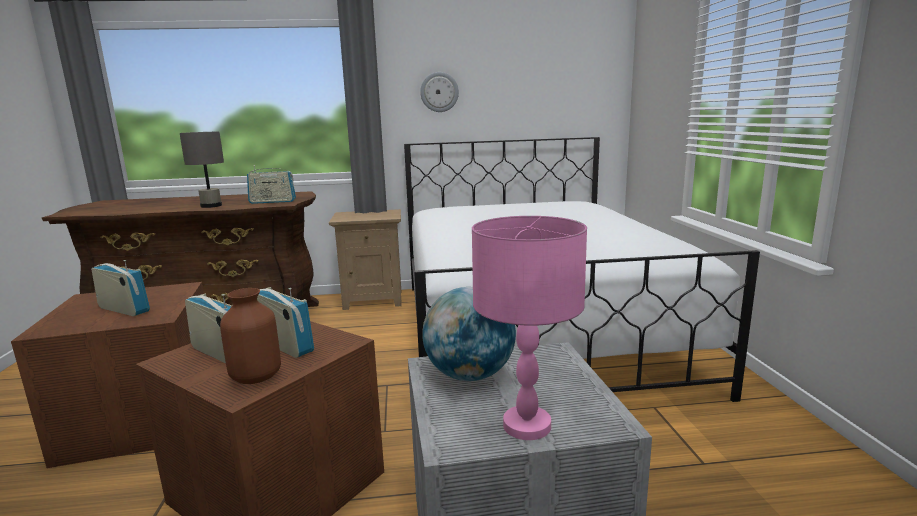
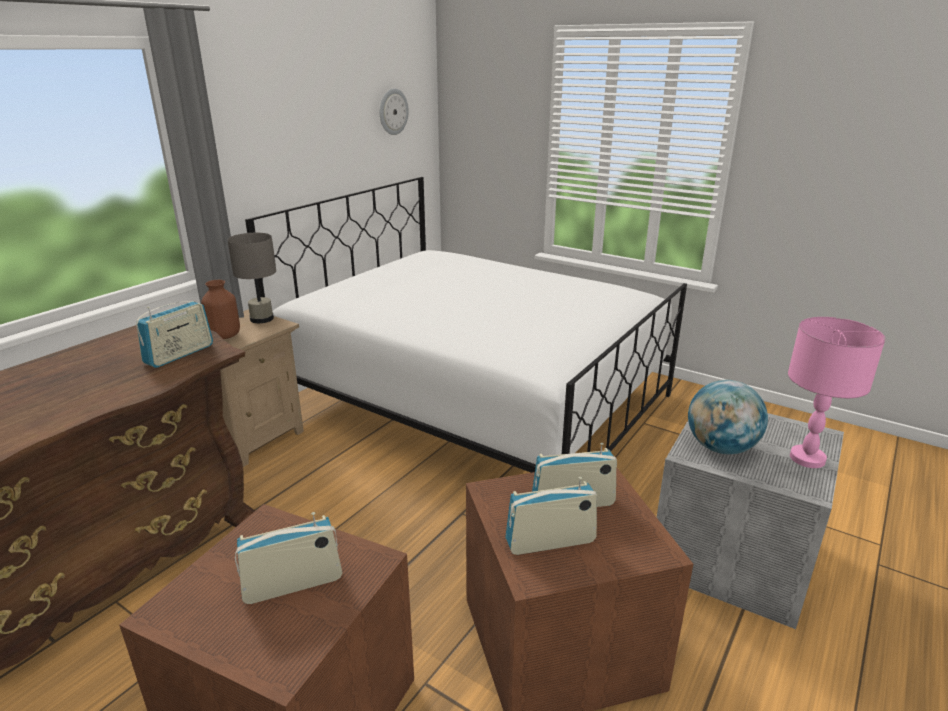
camera: 50 degrees left, 10 degrees up
(210, 206) = (99, 394): grey table lamp -> grey table lamp (261, 319)
(255, 376) = (630, 535): brown vase -> brown vase (224, 336)
(439, 92) = (275, 141): wall clock -> wall clock (393, 112)

